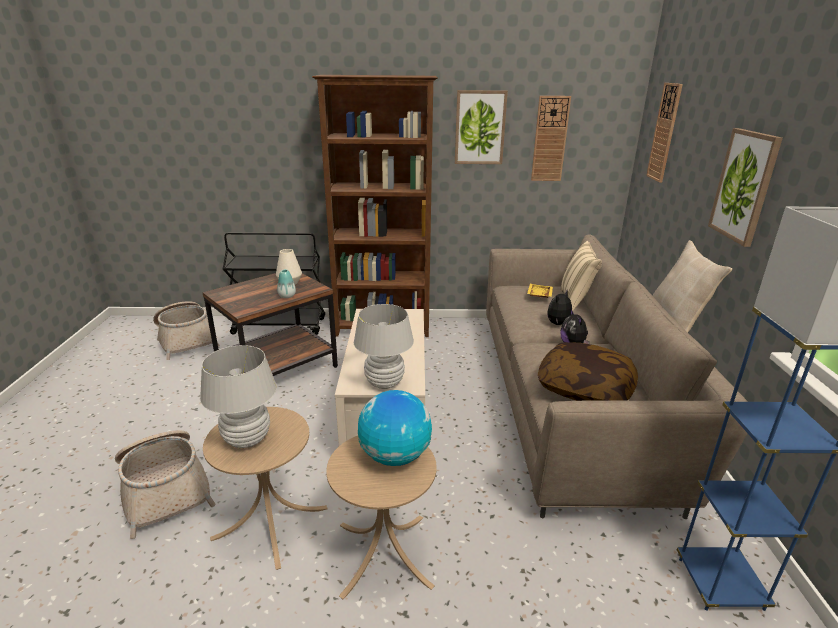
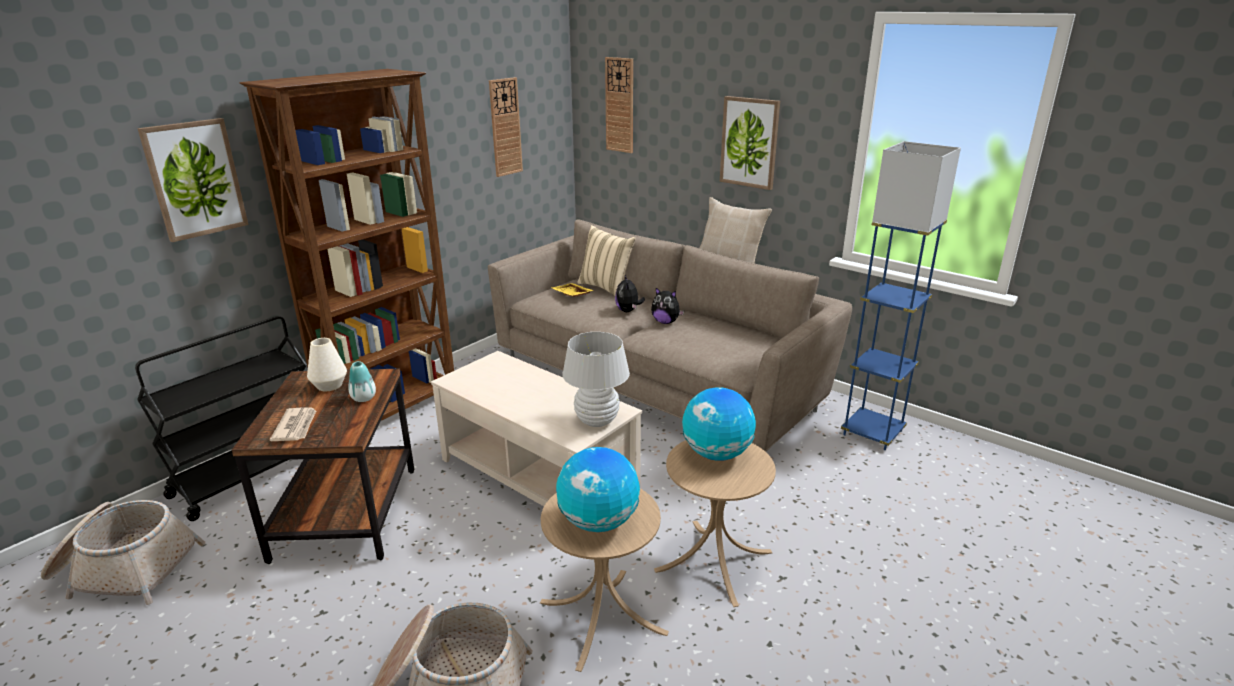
camera: 50 degrees left, 0 degrees up
(238, 295) = (296, 426): none -> newspaper
(247, 439) = (598, 522): white table lamp -> globe
(480, 127) = (439, 125): picture -> picture (195, 179)
(585, 388) = (724, 345): pillow -> none

